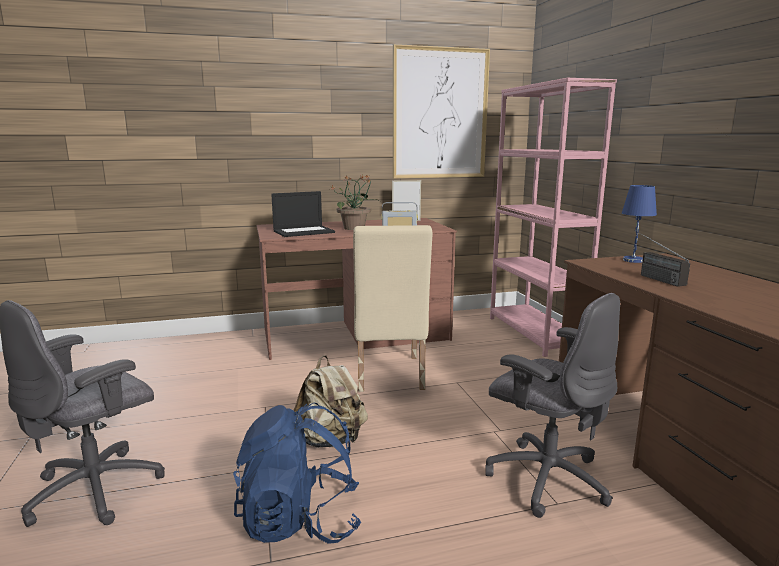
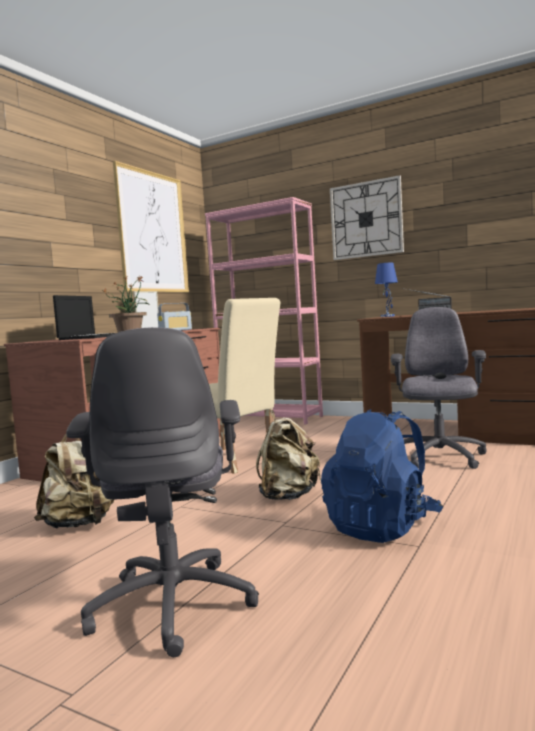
camera: 45 degrees left, 10 degrees down
(201, 391) = (80, 525): none -> beige backpack
(546, 477) = (440, 458): grey office chair -> grey office chair turned 75 degrees counterclockwise
(674, 108) = (366, 219): none -> wall clock

